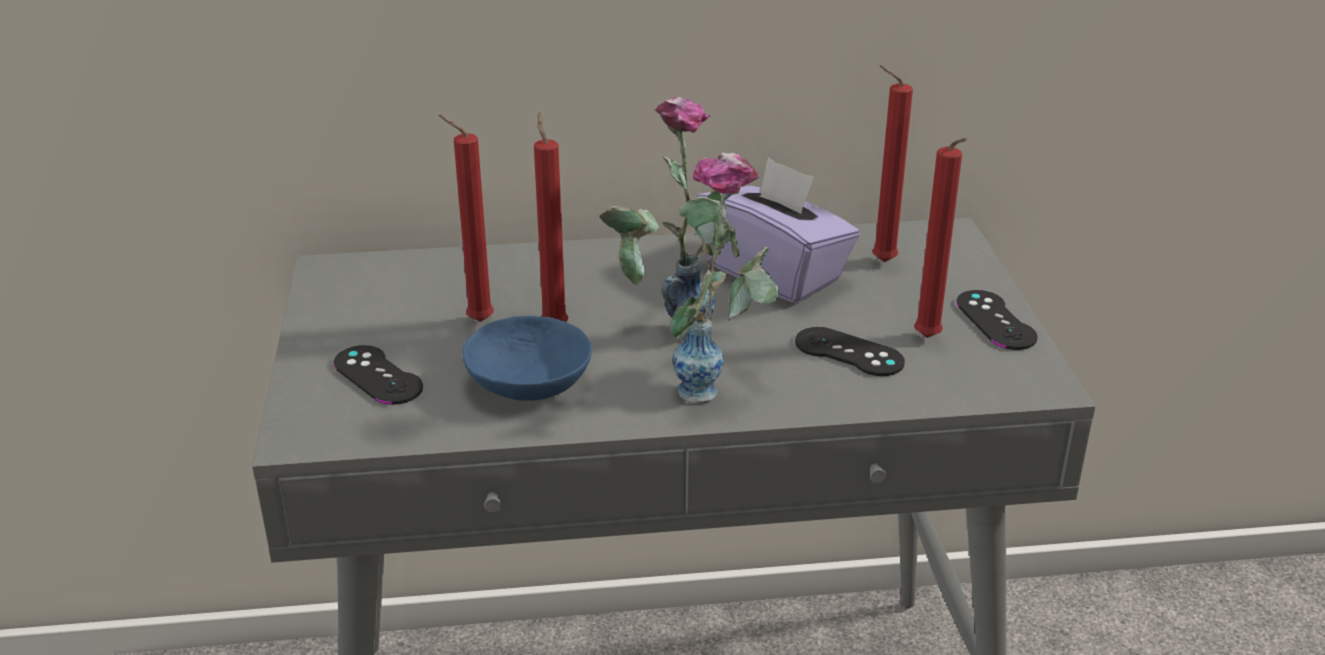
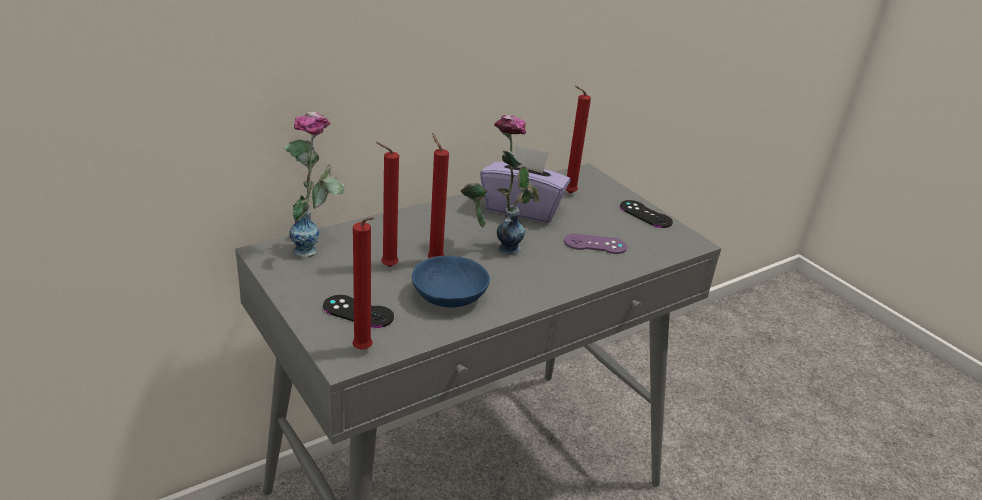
camera: 30 degrees left, 0 degrees up
(723, 386) = (551, 275): vase -> vase (318, 245)
(849, 352) = (595, 244): black game controller -> purple game controller
(929, 340) = (625, 230): red candle -> red candle (364, 351)

